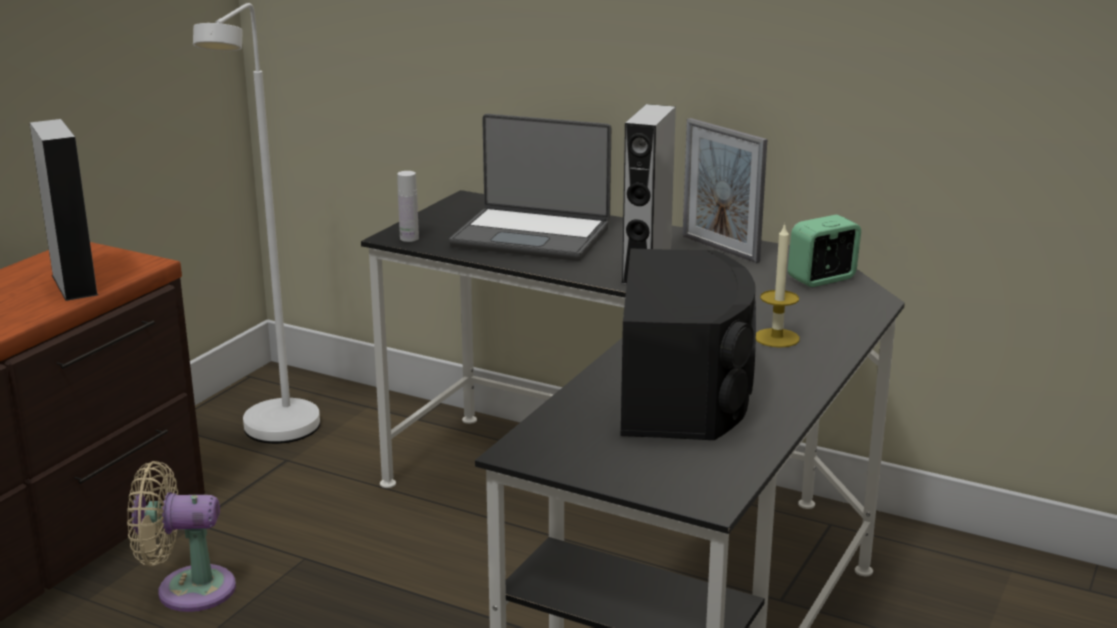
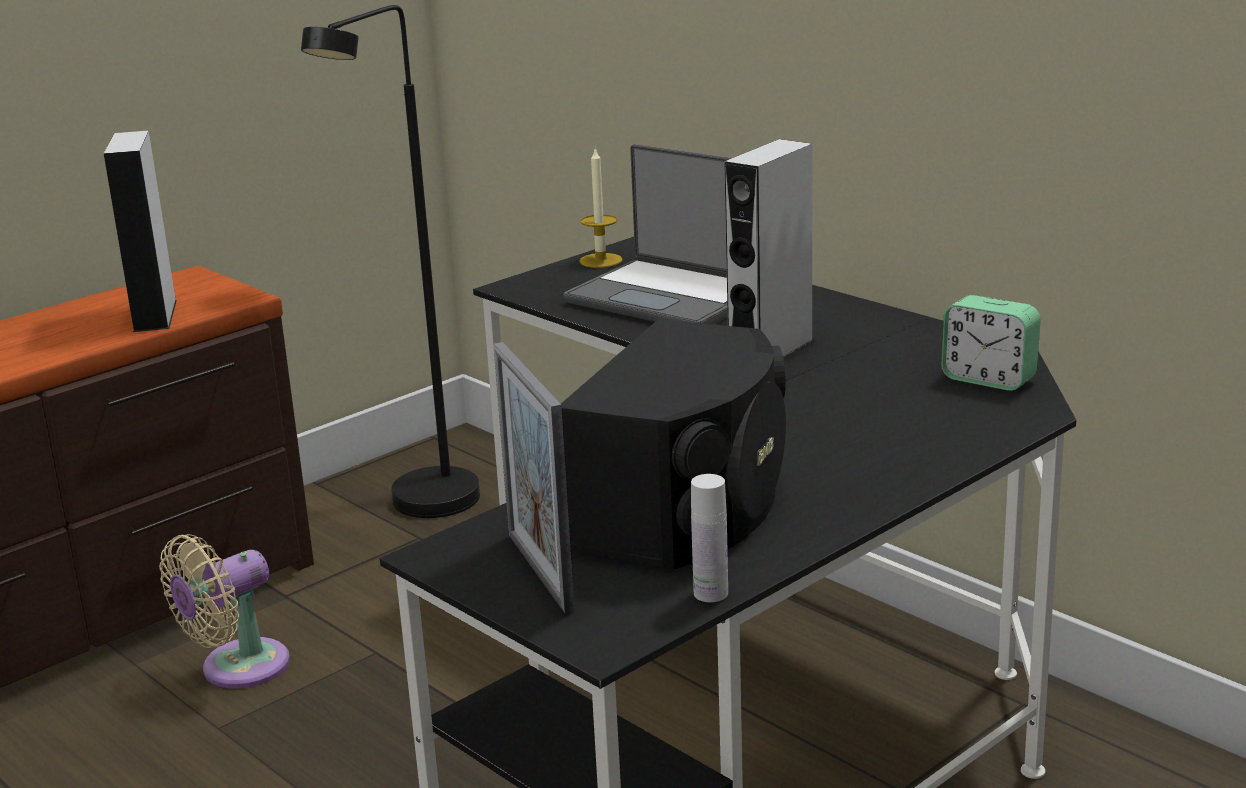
camera: 20 degrees right, 0 degrees up
(187, 589) = (237, 669): beige fan -> beige fan turned 60 degrees counterclockwise
(276, 436) = (423, 509): white floor lamp -> black floor lamp
(409, 238) = (528, 289): white bottle -> white bottle (711, 593)
(720, 249) = (888, 330): picture frame -> picture frame (539, 571)
(776, 338) = (863, 449): candle -> candle (601, 260)
(822, 279) = (988, 379): alarm clock -> alarm clock turned 135 degrees counterclockwise

